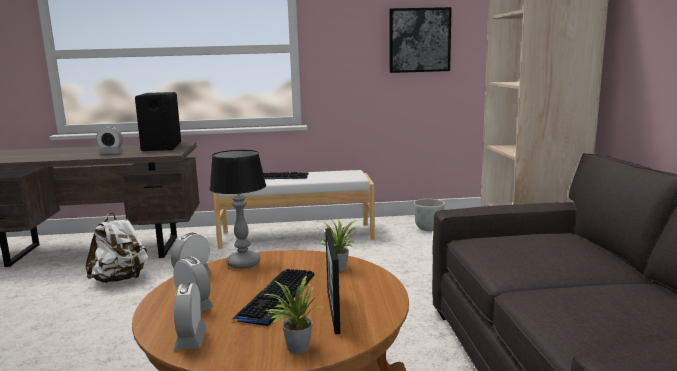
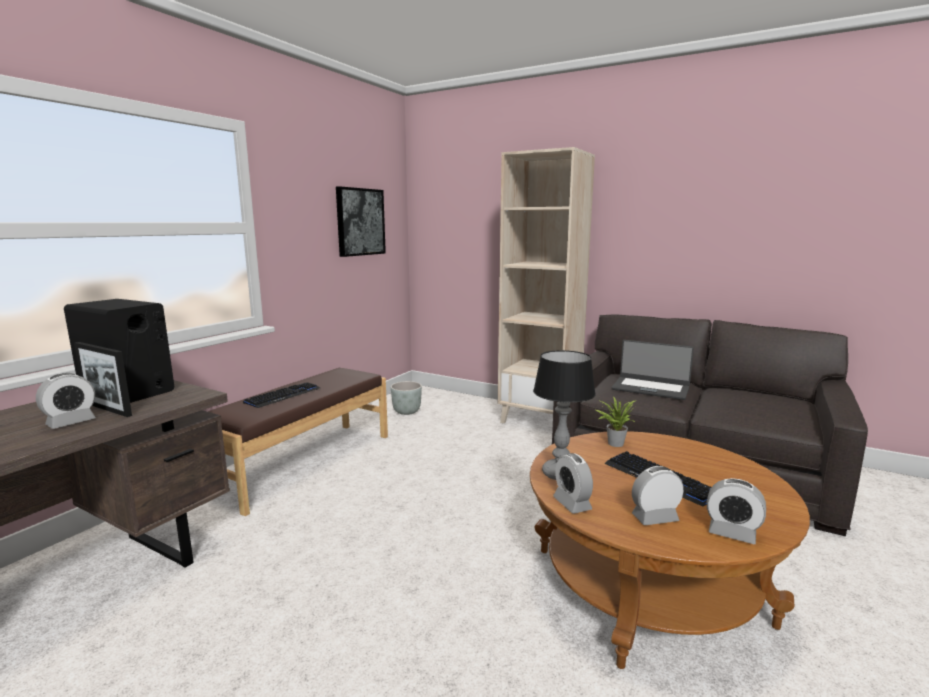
camera: 55 degrees left, 0 degrees up
(120, 279) = (203, 621): white backpack -> none
(295, 347) = (765, 495): potted plant -> none
(296, 235) = (303, 463): white bench -> brown bench
(333, 311) = (705, 467): picture frame -> picture frame (107, 409)
(539, 252) = (650, 388): none -> laptop

